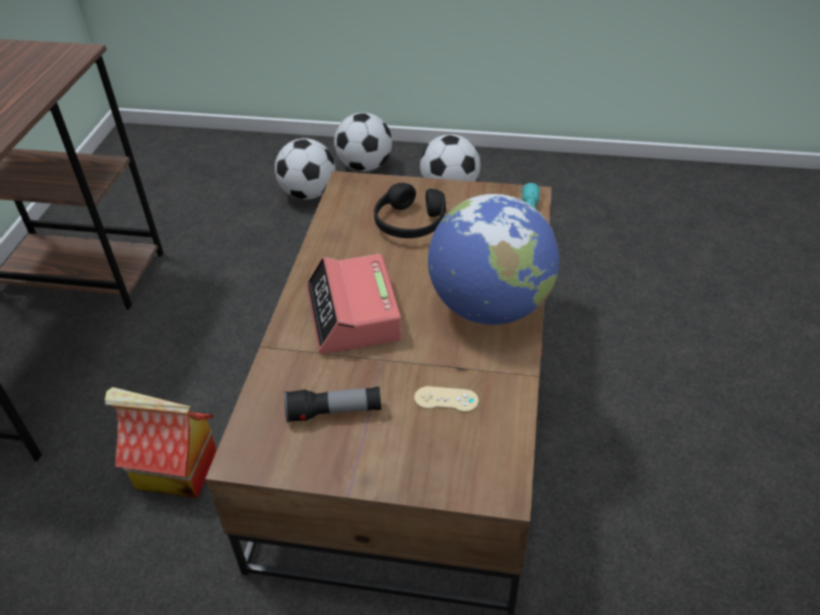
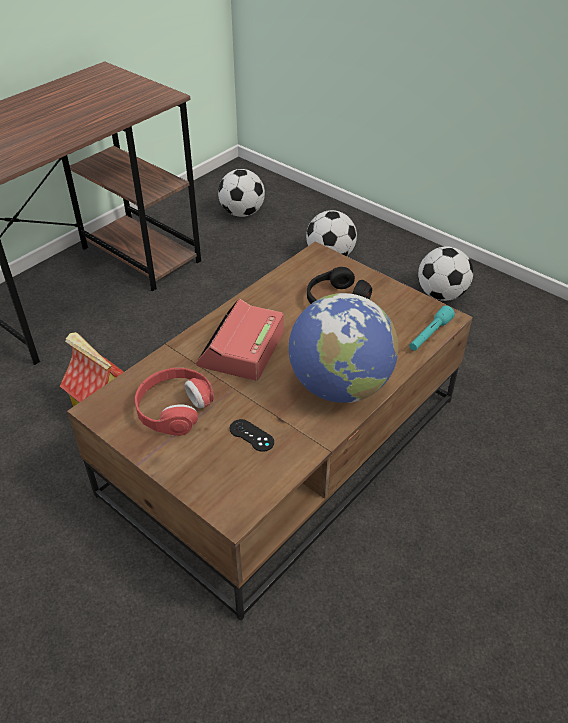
camera: 30 degrees right, 0 degrees up
(334, 412) = (174, 408): flashlight -> red headphones
(365, 166) = (388, 251): football -> football (242, 213)
(446, 399) = (251, 435): beige game controller -> black game controller

